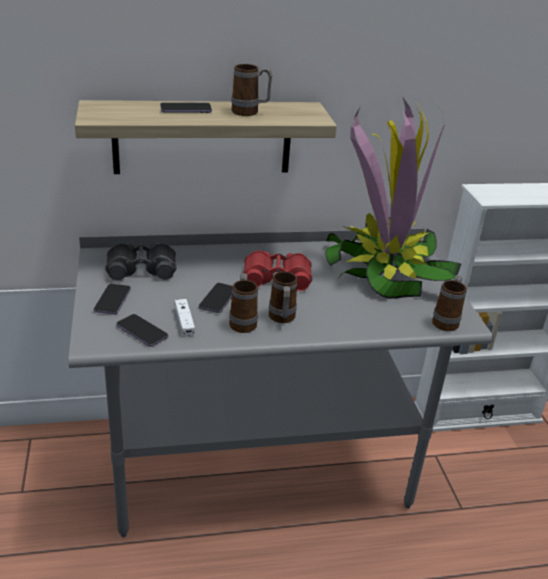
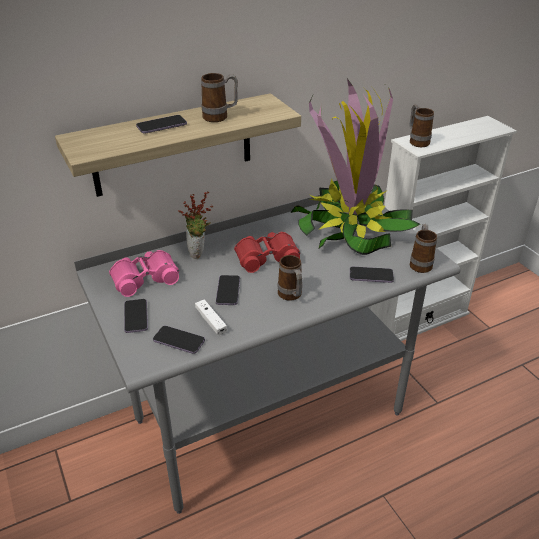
camera: 15 degrees left, 5 degrees up
(141, 268) = (145, 278): black binoculars -> pink binoculars
(208, 259) = (199, 253): none -> potted plant
(243, 321) = (260, 307): mug -> mug (417, 141)
(382, 320) = (371, 276): none -> phone

